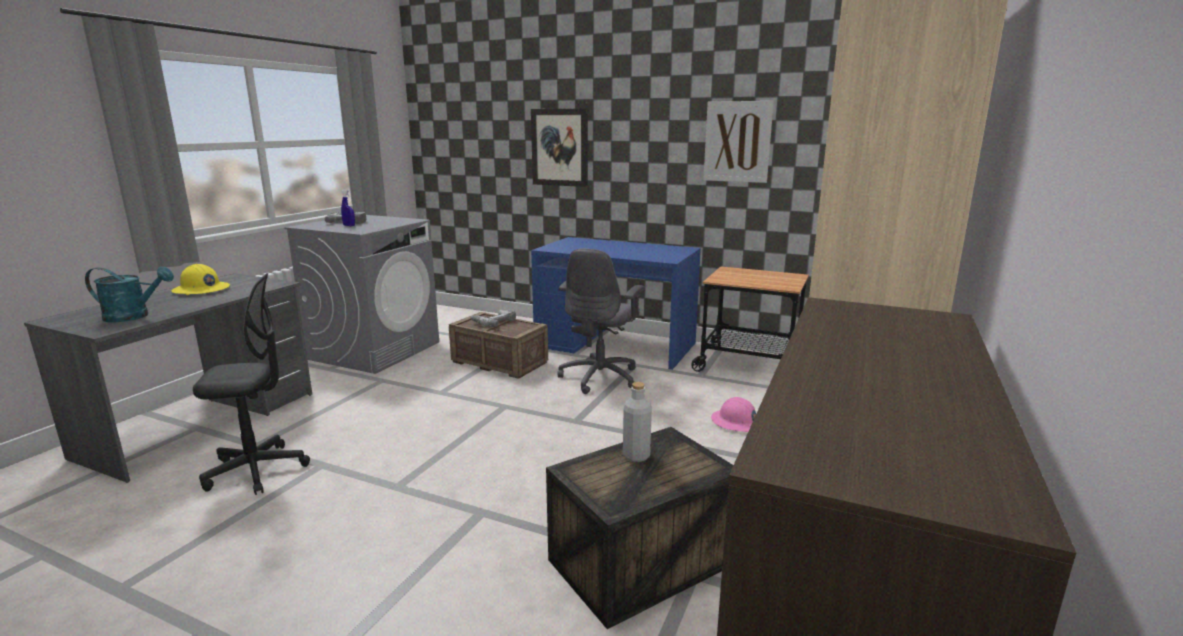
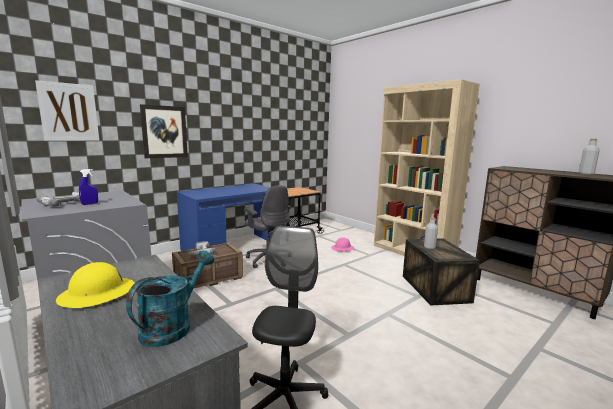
camera: 65 degrees left, 5 degrees down
(737, 142) = (266, 129): picture -> picture (69, 112)
(926, 417) = (586, 174): none -> grey bottle

